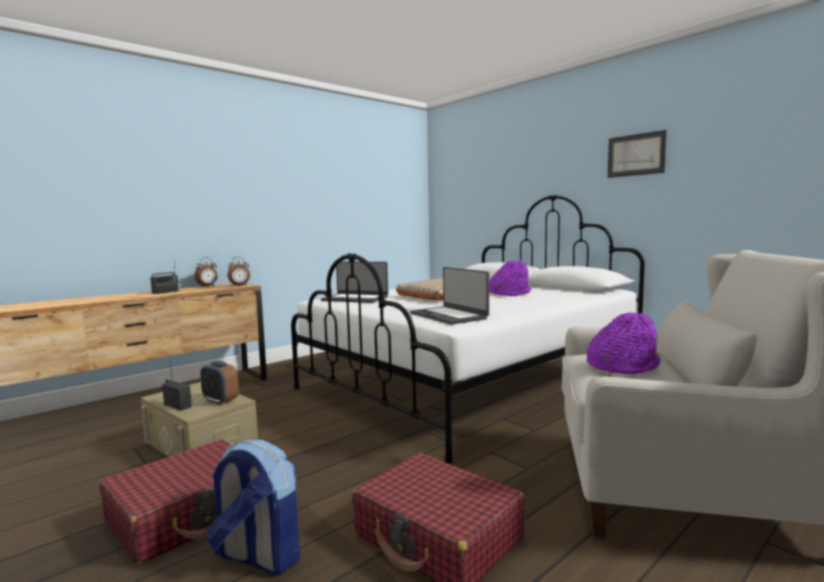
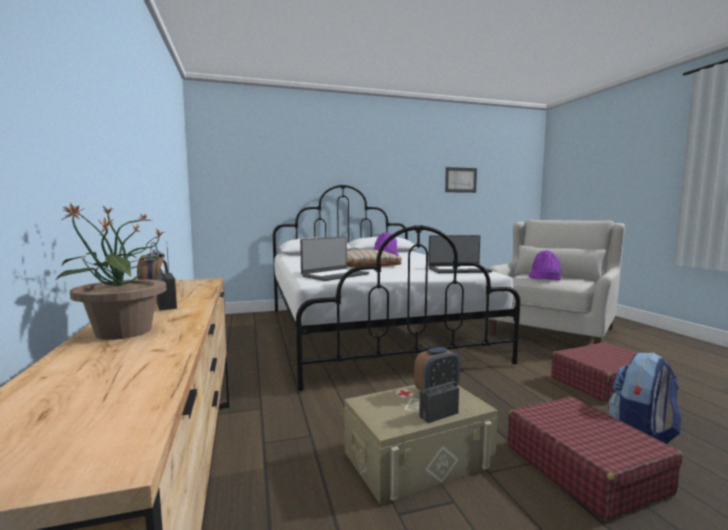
camera: 65 degrees left, 0 degrees up
(106, 297) = (122, 332): none -> potted plant
(239, 286) = (200, 282): alarm clock -> none
(636, 155) = (398, 163): picture -> picture (460, 180)

